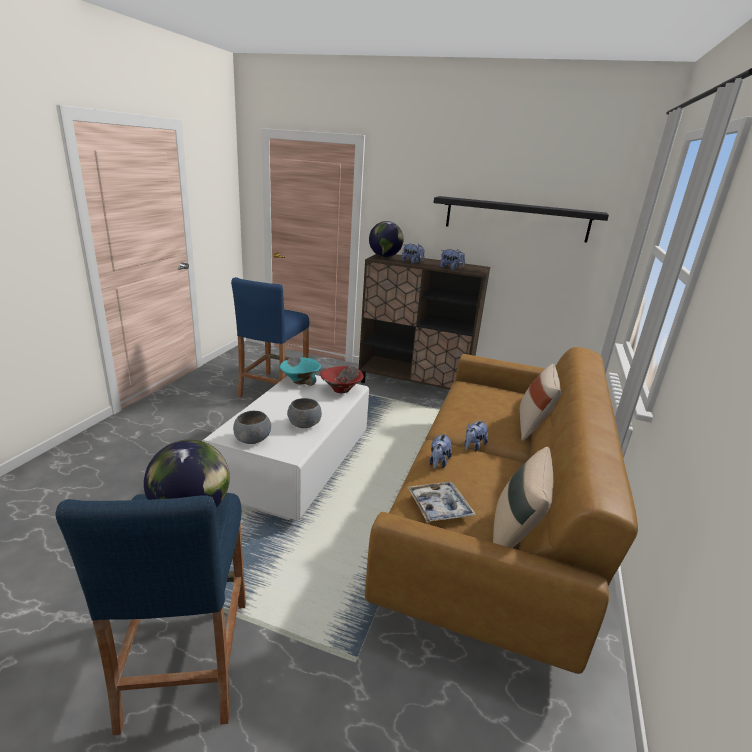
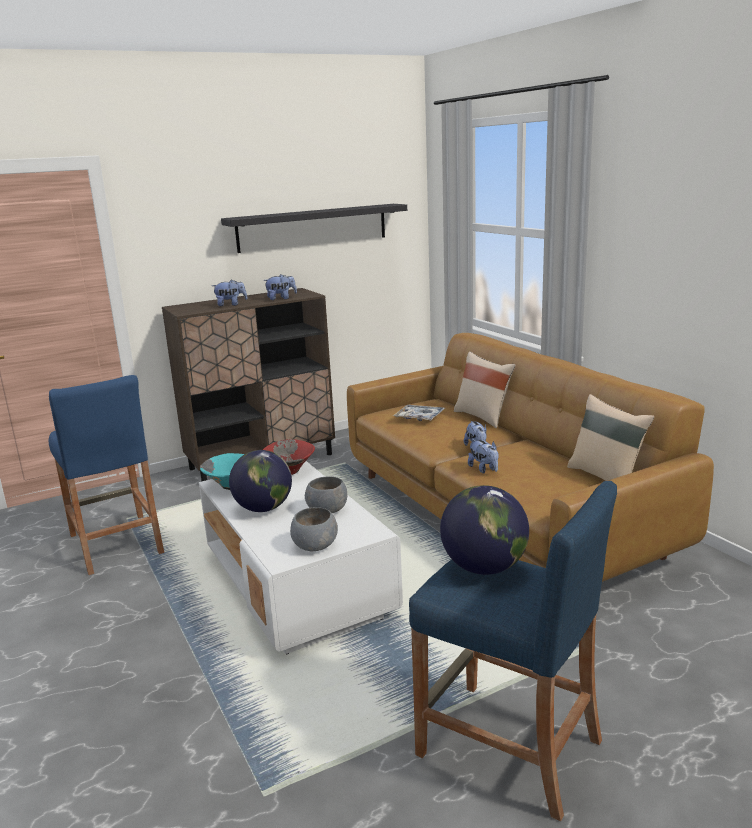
camera: 45 degrees left, 5 degrees down
(385, 256) = (185, 308): globe -> globe (264, 508)
(439, 507) = (544, 490): tray -> tray (419, 417)

